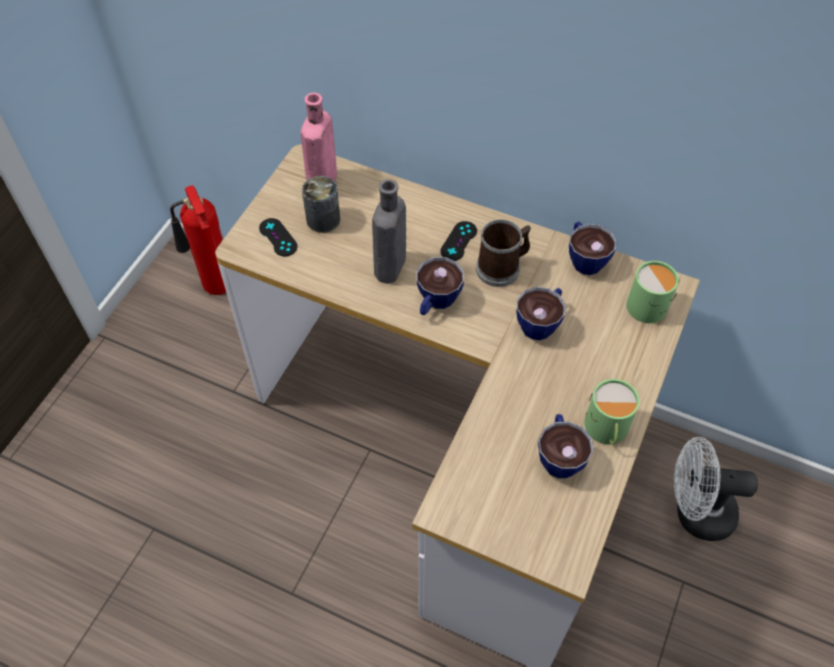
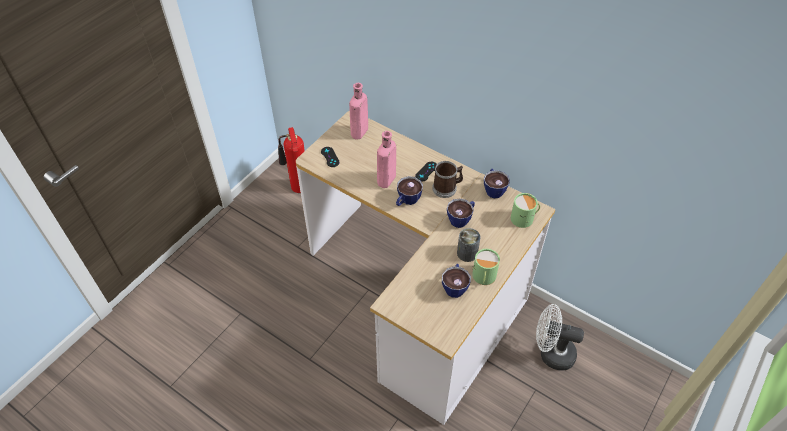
camera: 10 degrees right, 5 degrees down
(323, 219) = (356, 151): can -> can (467, 253)
(389, 269) = (385, 181): grey bottle -> pink bottle

